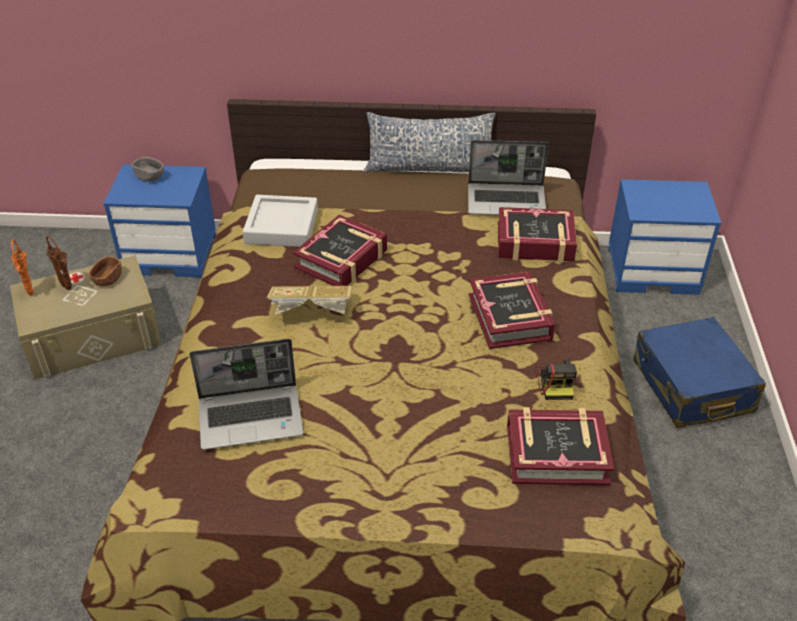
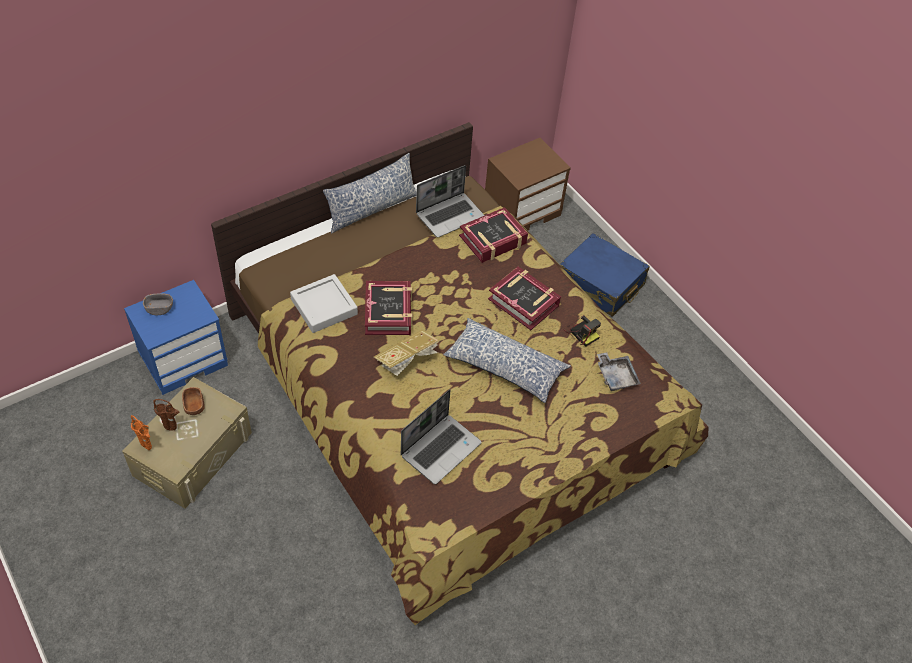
camera: 40 degrees left, 10 degrees up
(416, 372) = (505, 367): none -> pillow
(556, 454) = (616, 376): book -> grey tray
(653, 271) = (522, 210): blue nightstand -> brown nightstand

